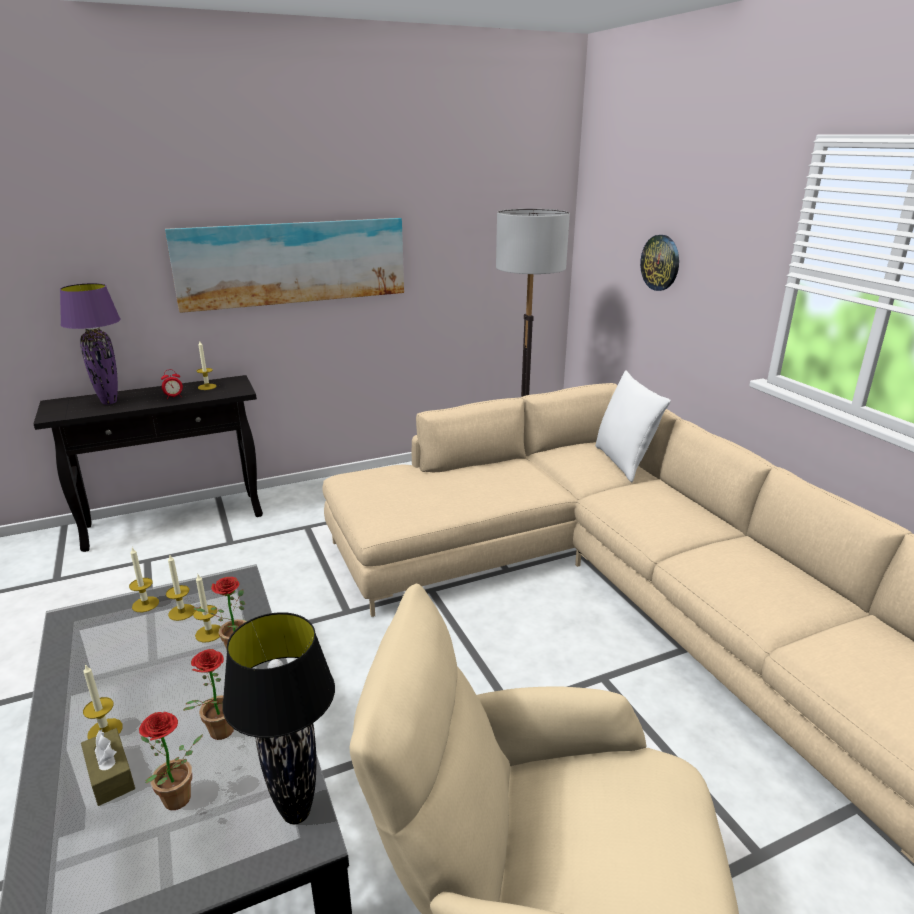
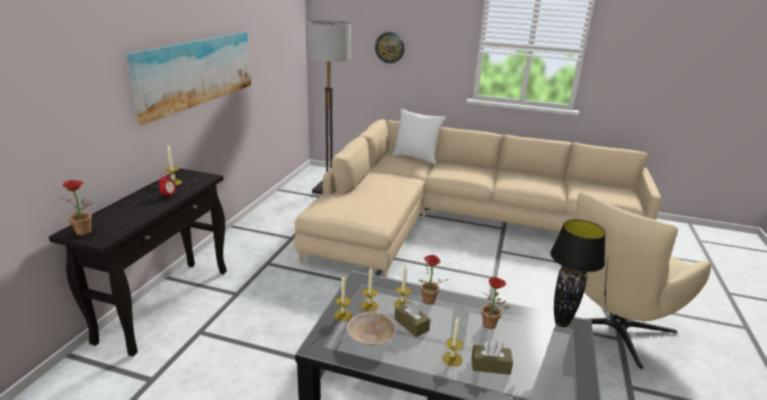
camera: 50 degrees left, 0 degrees up
(109, 402) = (123, 215): purple table lamp -> none
(109, 645) = (371, 338): none -> beige bowl
(164, 661) = (411, 325): none -> brown tissue box
(179, 803) = (529, 351): potted plant -> potted plant (87, 232)

